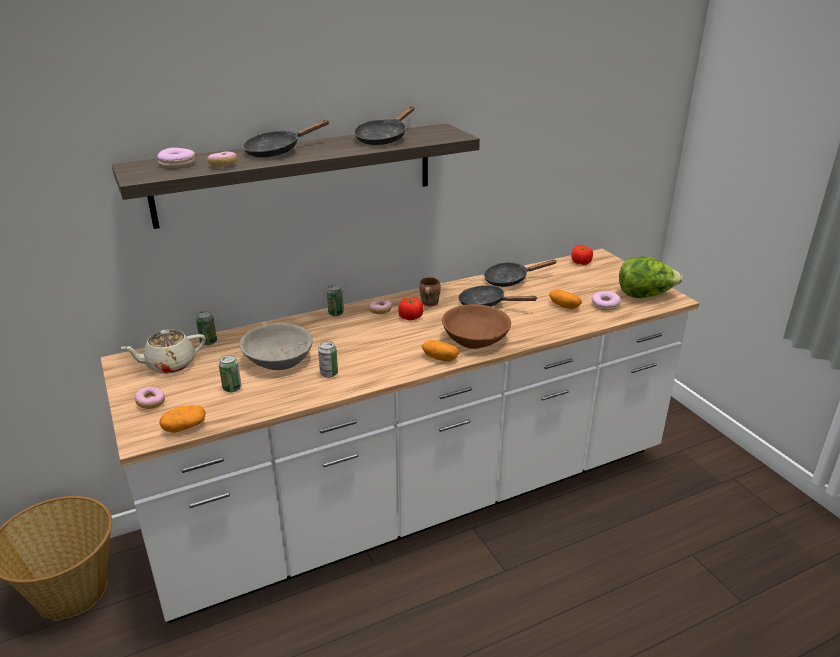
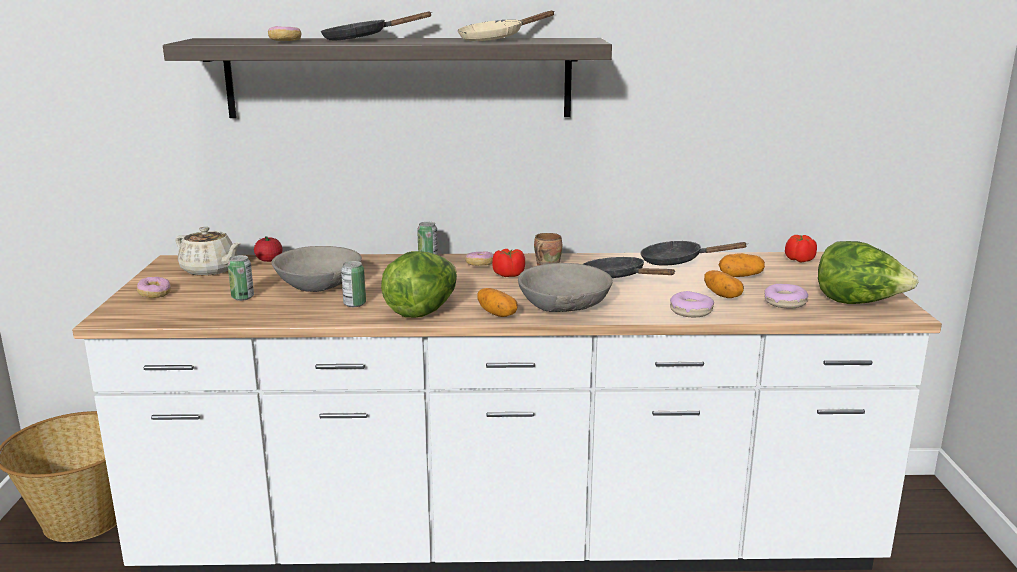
camera: 25 degrees right, 10 degrees down
(169, 365) = (210, 270): beige teapot -> beige teapot turned 150 degrees counterclockwise
(177, 163) = (247, 39): donut -> donut (691, 311)
(184, 427) = (158, 317): potato -> potato (740, 276)
(208, 342) = (269, 260): can -> tomato
(383, 138) = (496, 39): black frying pan -> beige frying pan
(385, 368) = (423, 310): none -> lettuce
(475, 338) = (564, 304): brown bowl -> grey bowl

